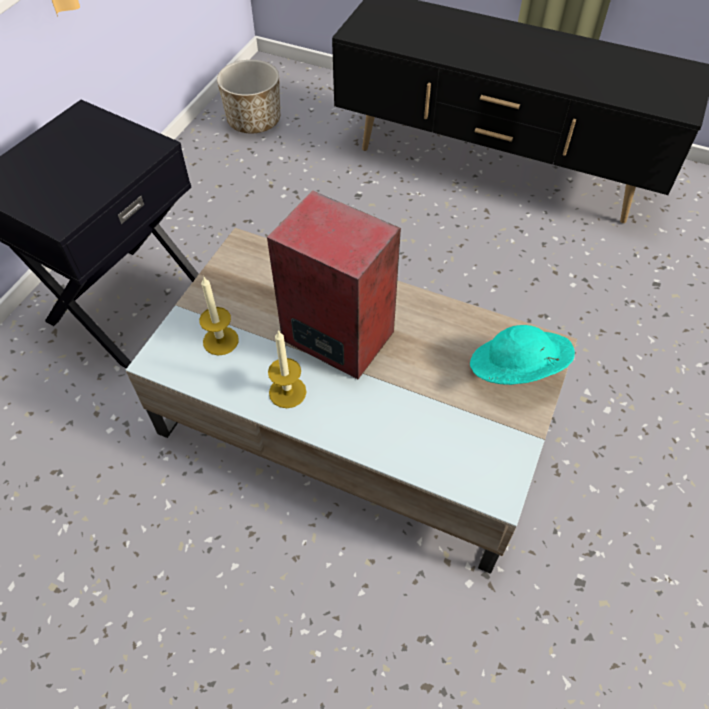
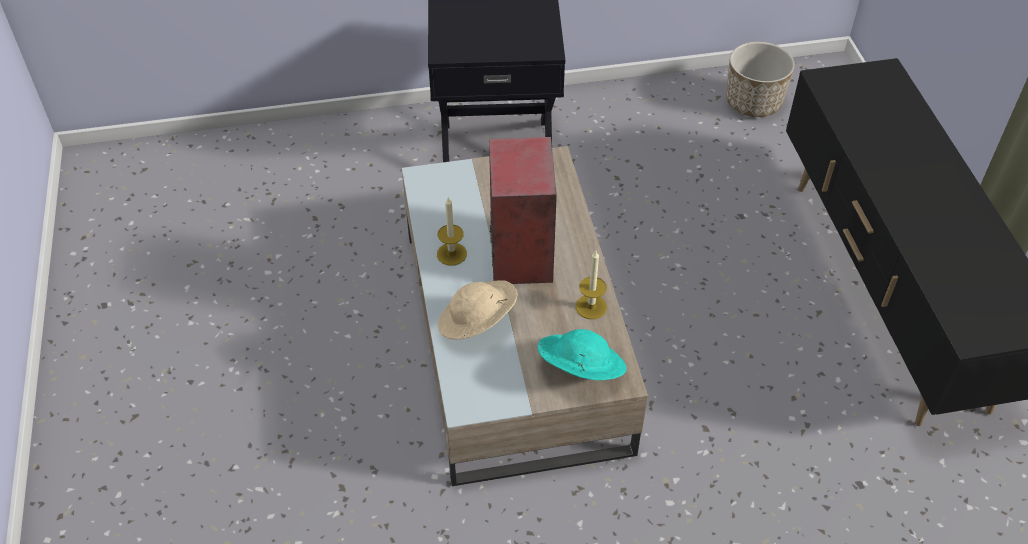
camera: 55 degrees right, 5 degrees down
(220, 341) = (462, 197): candle -> candle (591, 307)
(397, 421) = (477, 323): none -> beige hat

